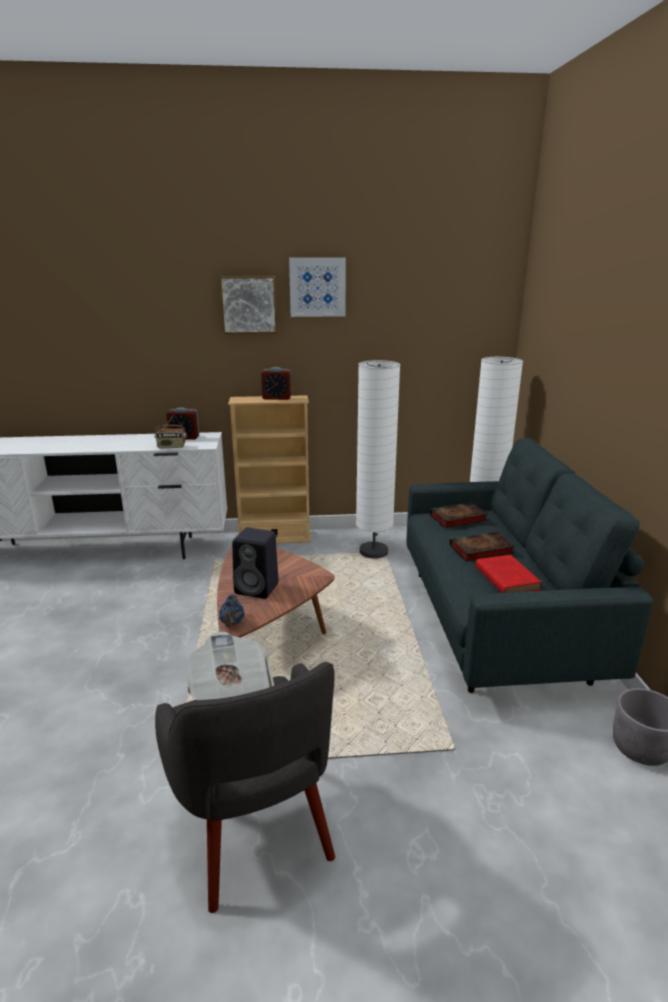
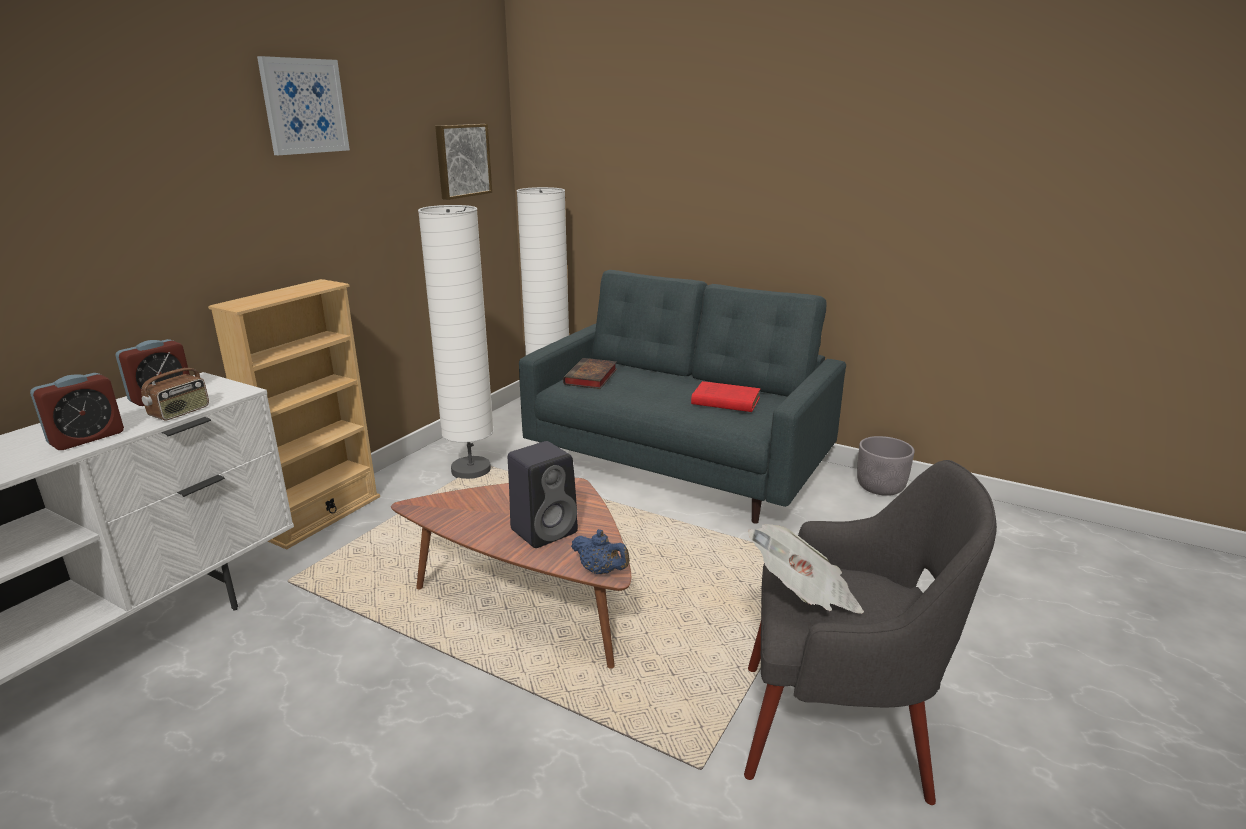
camera: 55 degrees left, 0 degrees up
(249, 304) = (207, 138): picture -> picture (462, 160)
(277, 398) = (293, 290): alarm clock -> alarm clock (87, 438)
(480, 550) = (664, 392): book -> none

